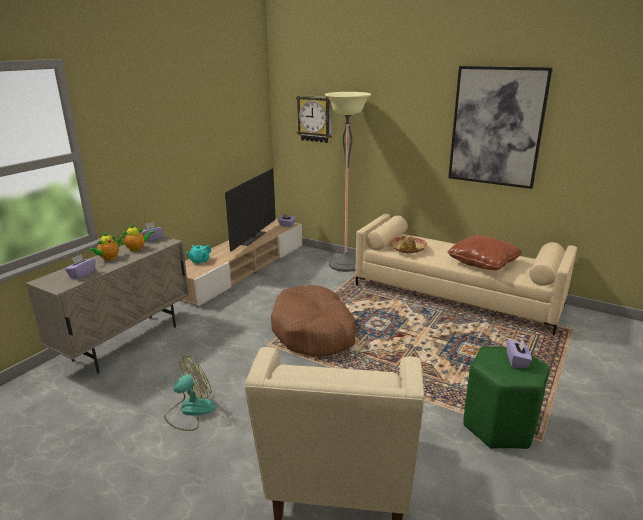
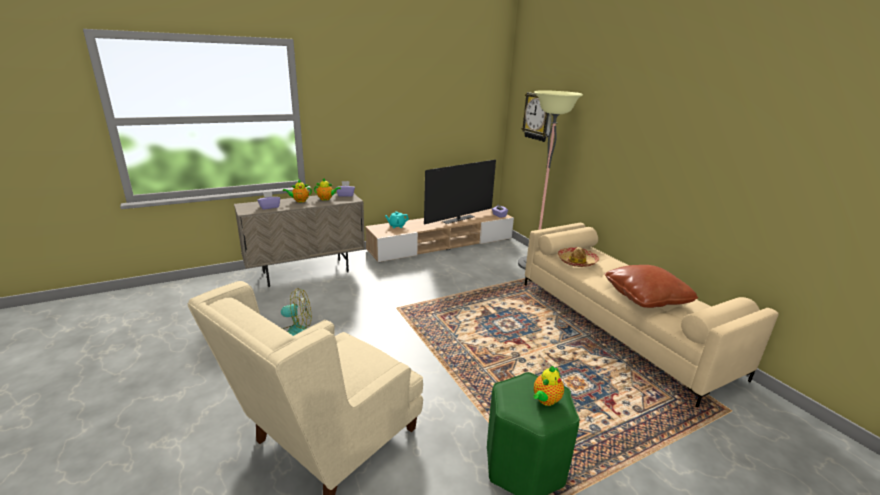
camera: 30 degrees right, 0 degrees up
(314, 332) = (444, 311): brown dog bed -> none
(496, 127) = (705, 144): picture -> none
(517, 361) = (545, 400): purple tissue box -> teapot

